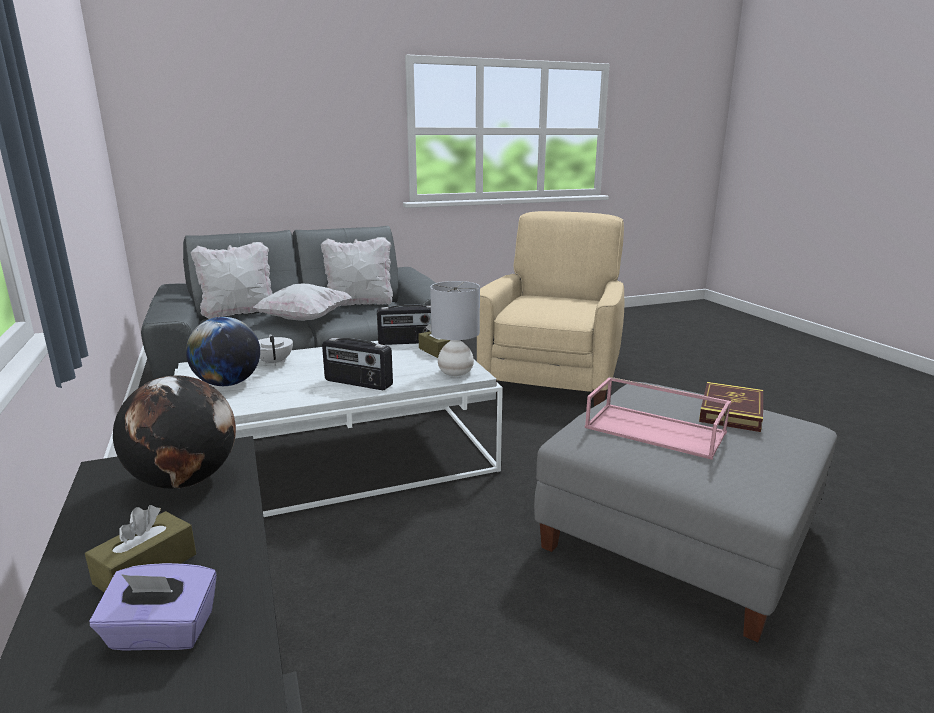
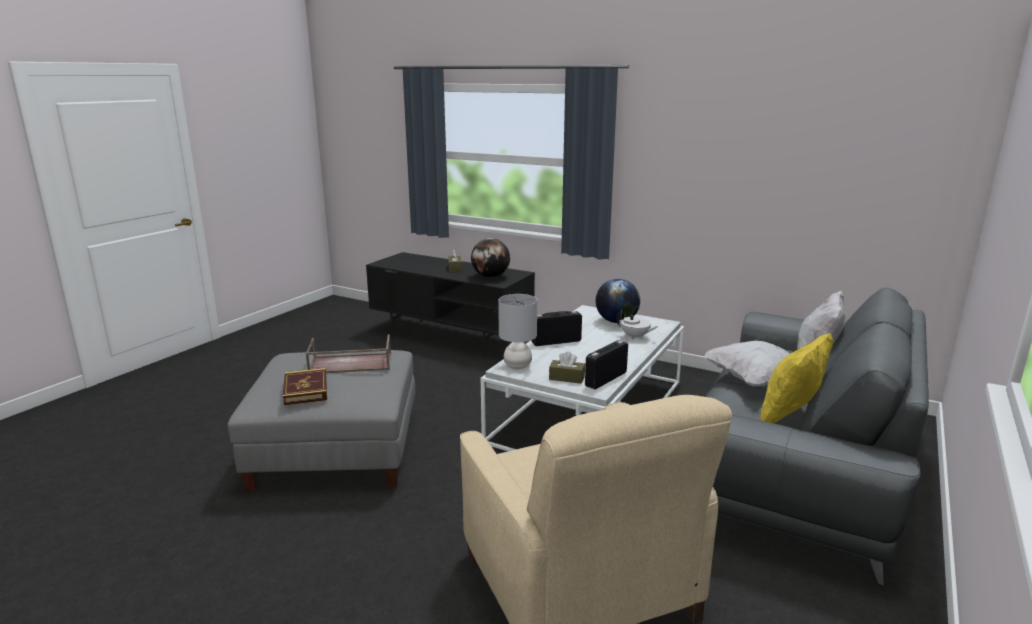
camera: 140 degrees right, 0 degrees up
(162, 633) = (429, 266): purple tissue box -> none
(359, 304) = (790, 418): white pillow -> yellow pillow
(656, 430) = (350, 364): pink tray -> brown tray

